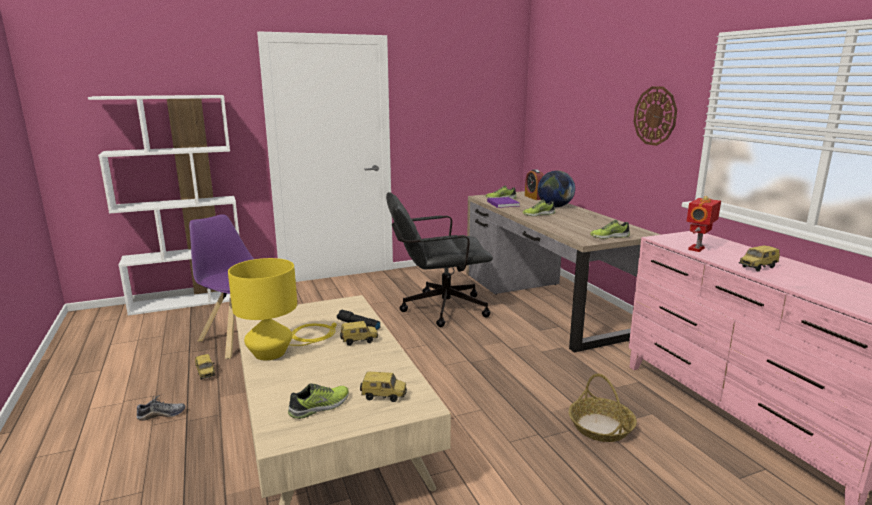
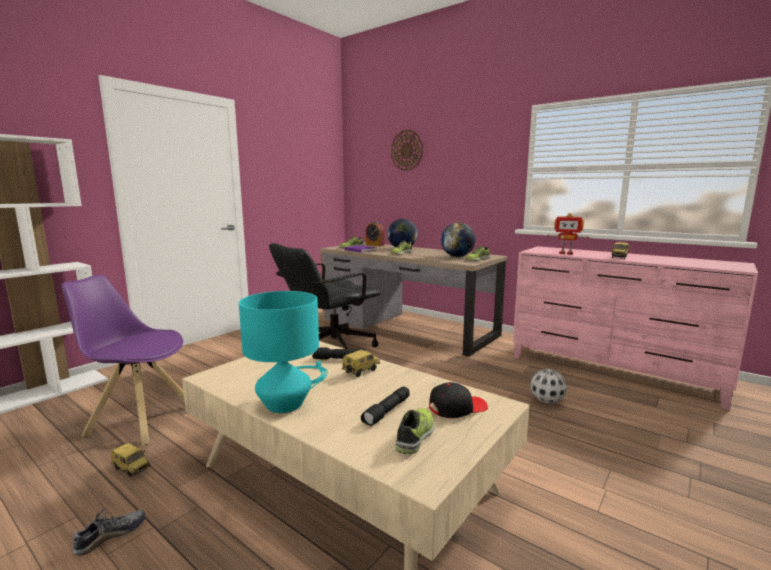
camera: 30 degrees left, 5 degrees down
(287, 345) = (293, 392): yellow table lamp -> turquoise table lamp
(328, 382) = (387, 412): none -> black flashlight
(384, 396) = (457, 408): toy car -> black cap
(595, 228) = (457, 256): none -> globe
(601, 427) = (547, 401): basket -> football
(655, 116) = (480, 169): wall clock -> wall clock (407, 150)
(697, 249) = (566, 253): toy robot -> toy robot turned 75 degrees counterclockwise

